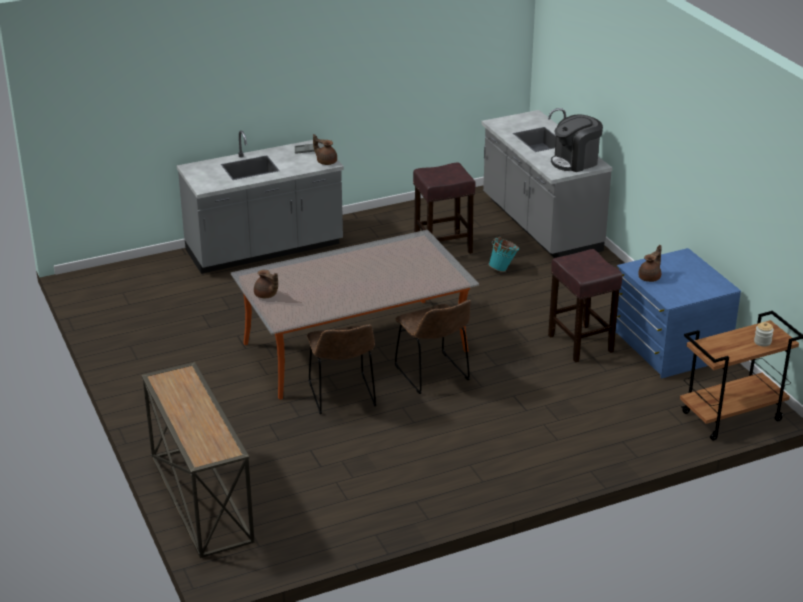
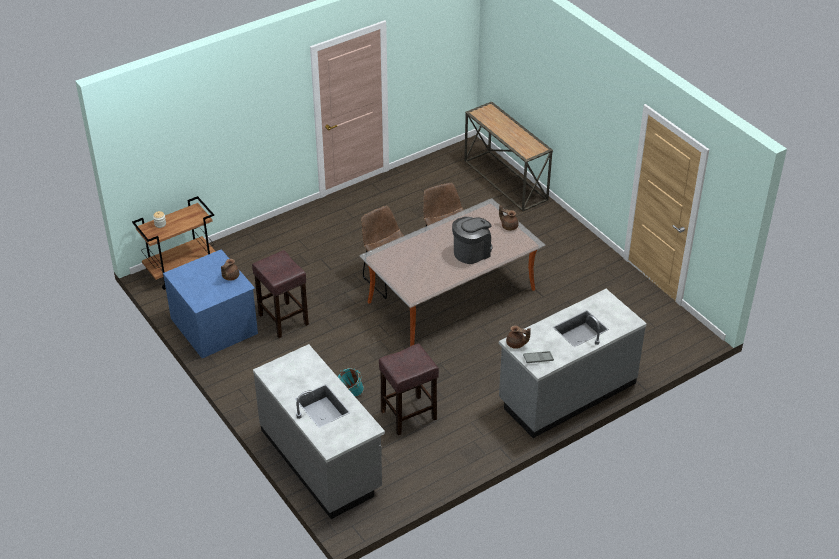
camera: 170 degrees right, 10 degrees up
(575, 162) = (287, 372): coffee machine -> coffee machine (471, 252)

